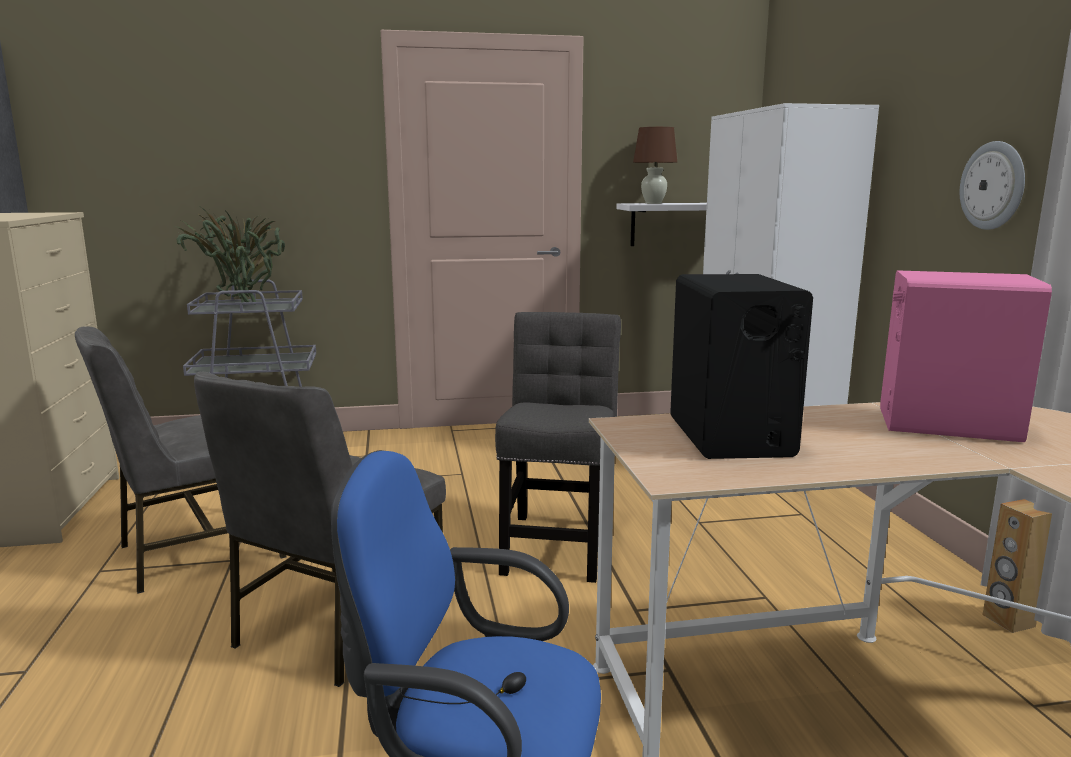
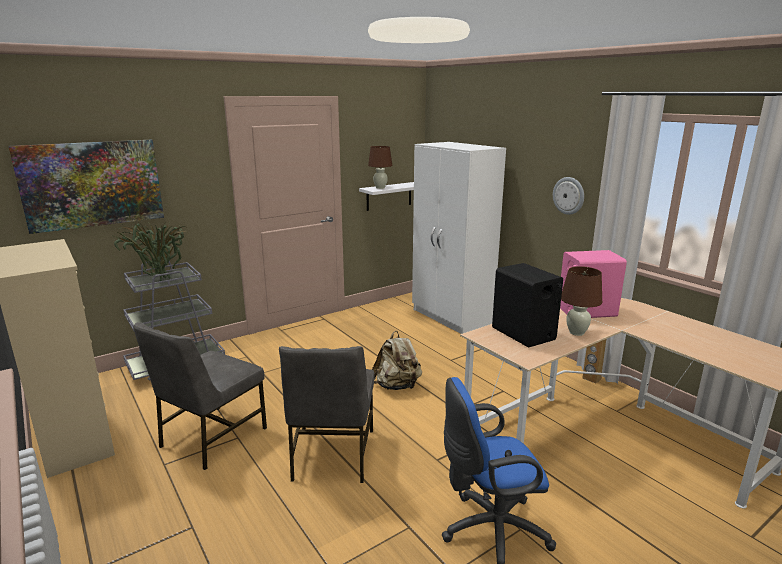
camera: 25 degrees left, 5 degrees up
(174, 154) = (92, 184): none -> picture
(558, 543) = (397, 386): grey chair -> beige backpack
(869, 454) = (576, 332): none -> brown table lamp

